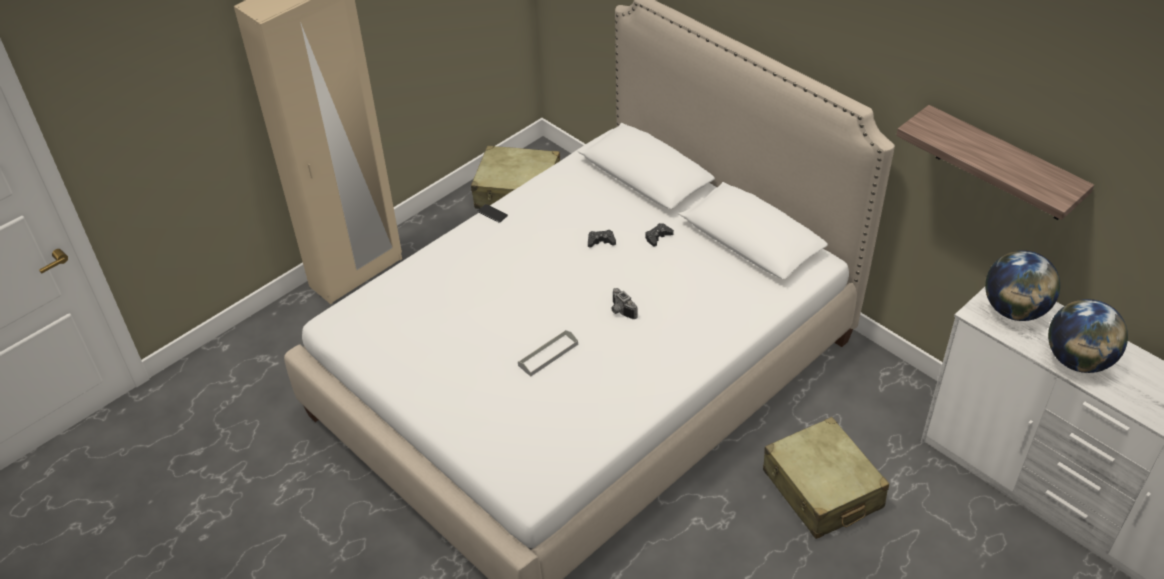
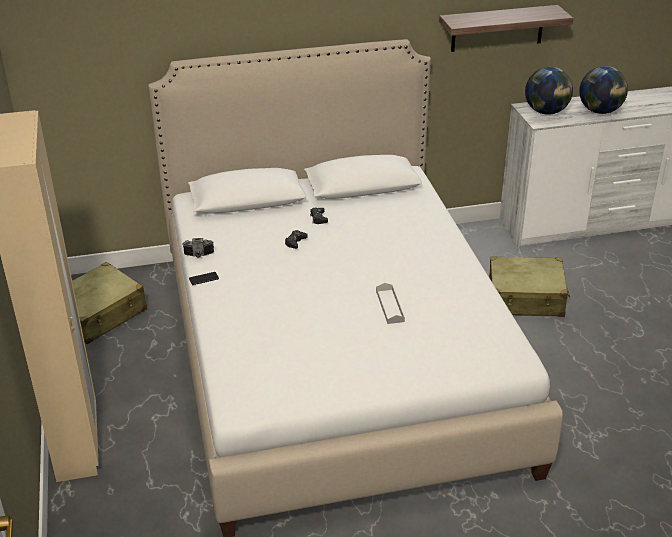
camera: 60 degrees left, 10 degrees down
(620, 311) = (377, 260): camera -> camera (198, 255)

